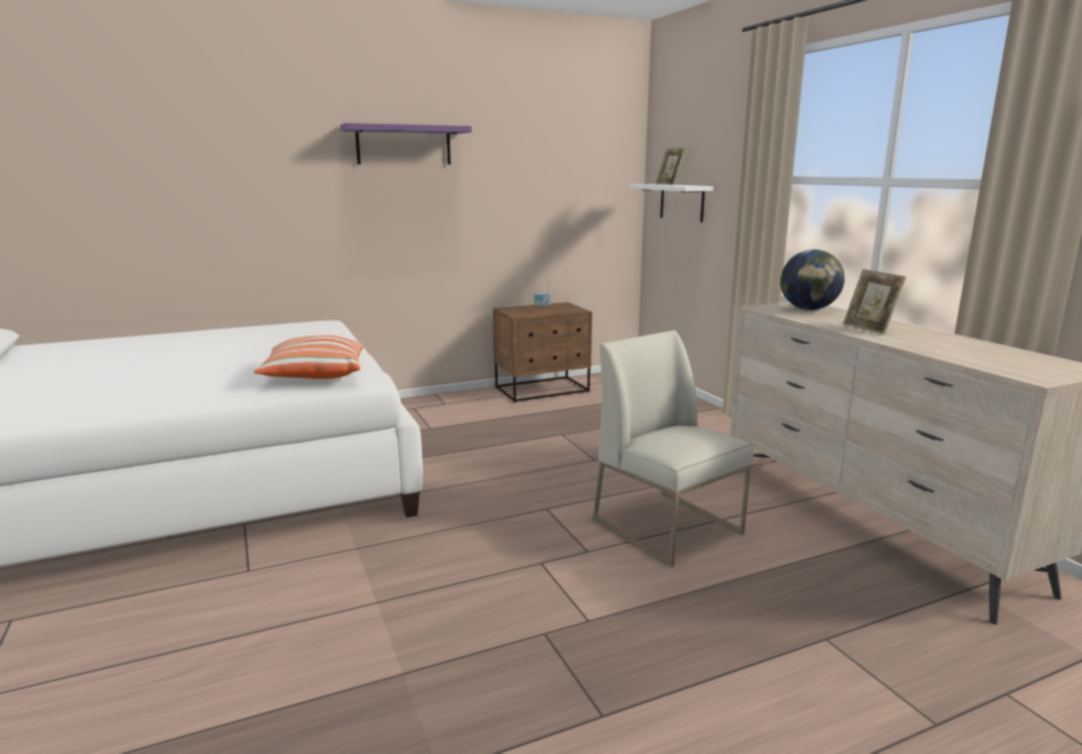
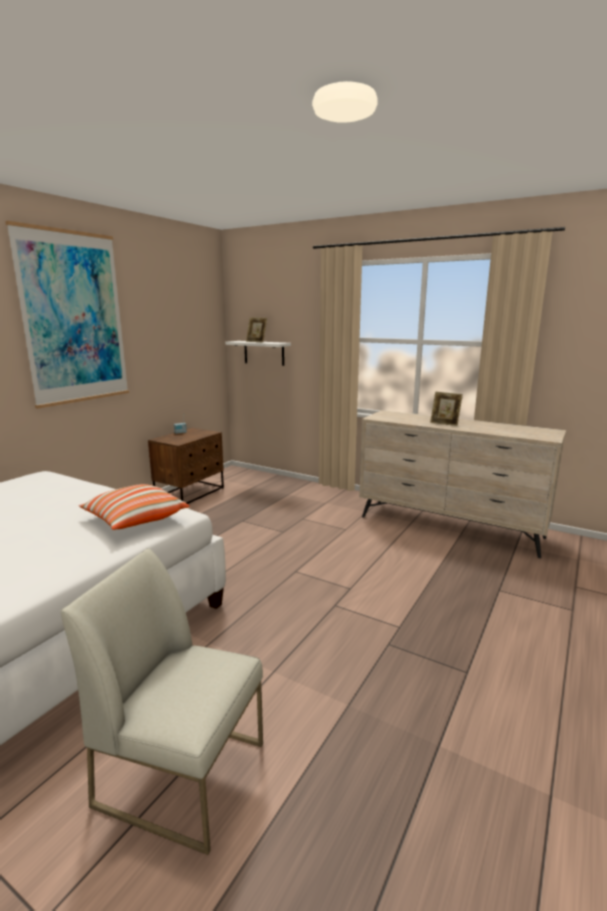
camera: 35 degrees left, 0 degrees up
(404, 145) = (74, 318): purple shelf -> picture
(668, 527) = (371, 559): white chair -> white chair (184, 773)
(808, 310) = (396, 416): globe -> none

